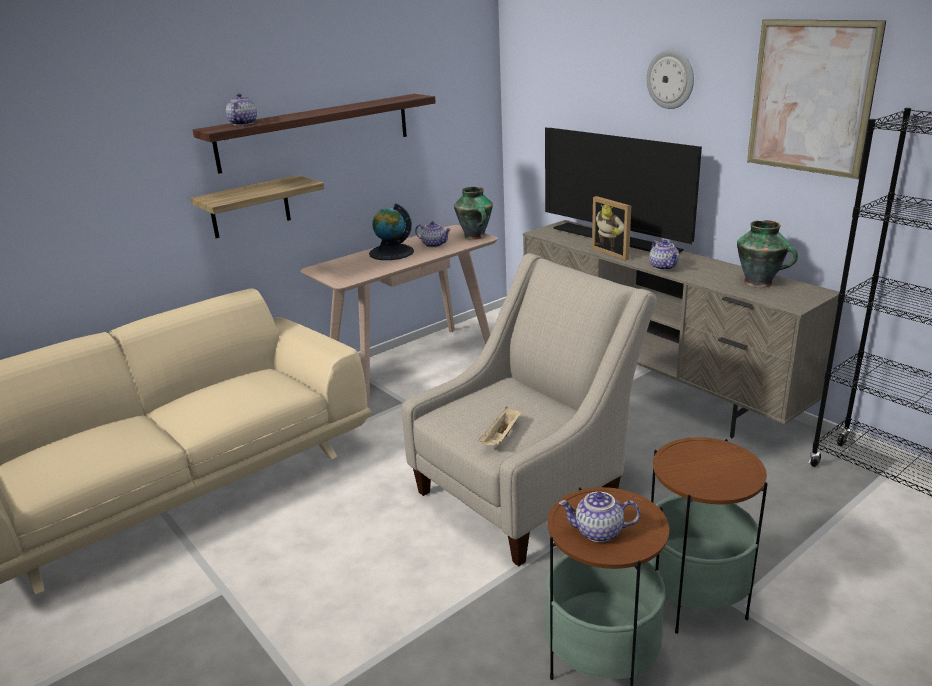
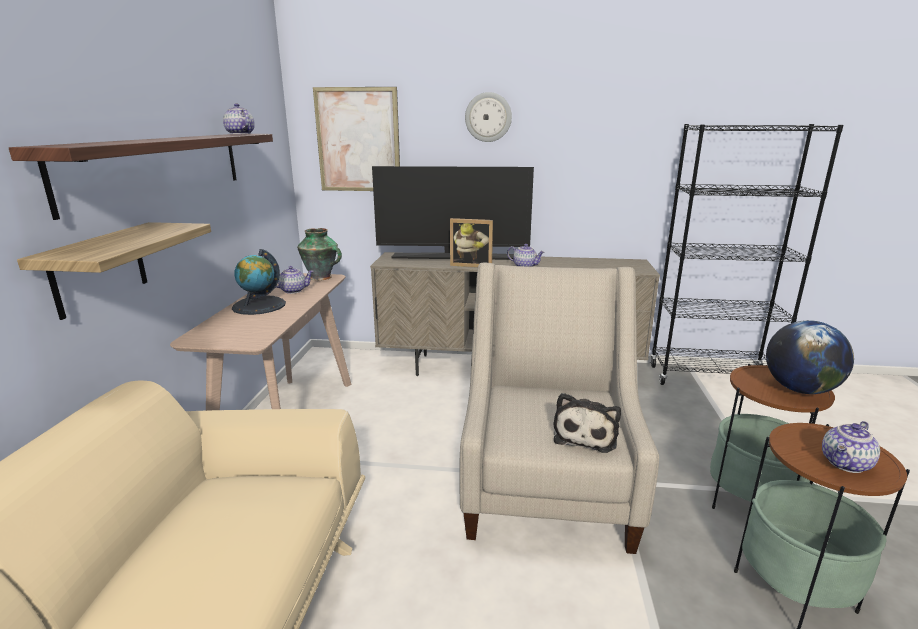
camera: 45 degrees left, 5 degrees down
(242, 123) = (92, 143): teapot -> teapot (239, 134)
(501, 437) = (585, 435): beige tray -> plush toy
(717, 477) = (799, 389): none -> globe
(760, 283) = (599, 263): vase -> none
(810, 97) = (611, 123): picture -> picture (358, 140)

